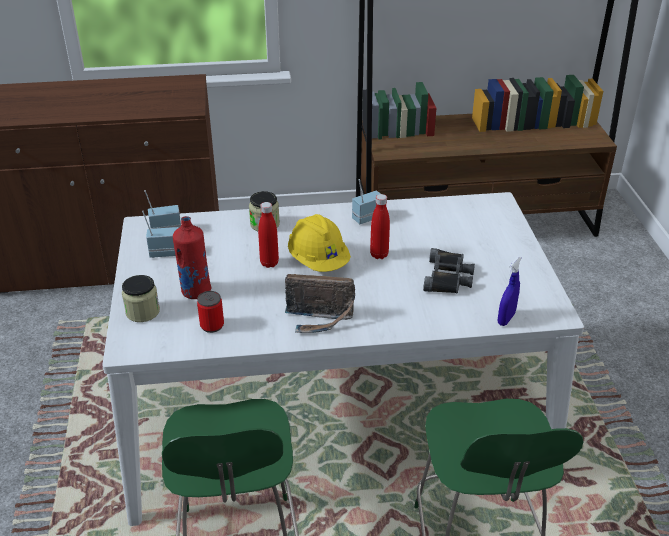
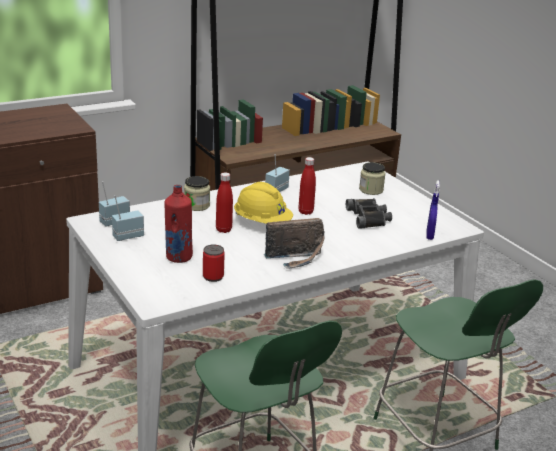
camera: 25 degrees left, 10 degrees down
(142, 312) = (144, 278): jar -> jar (371, 190)

